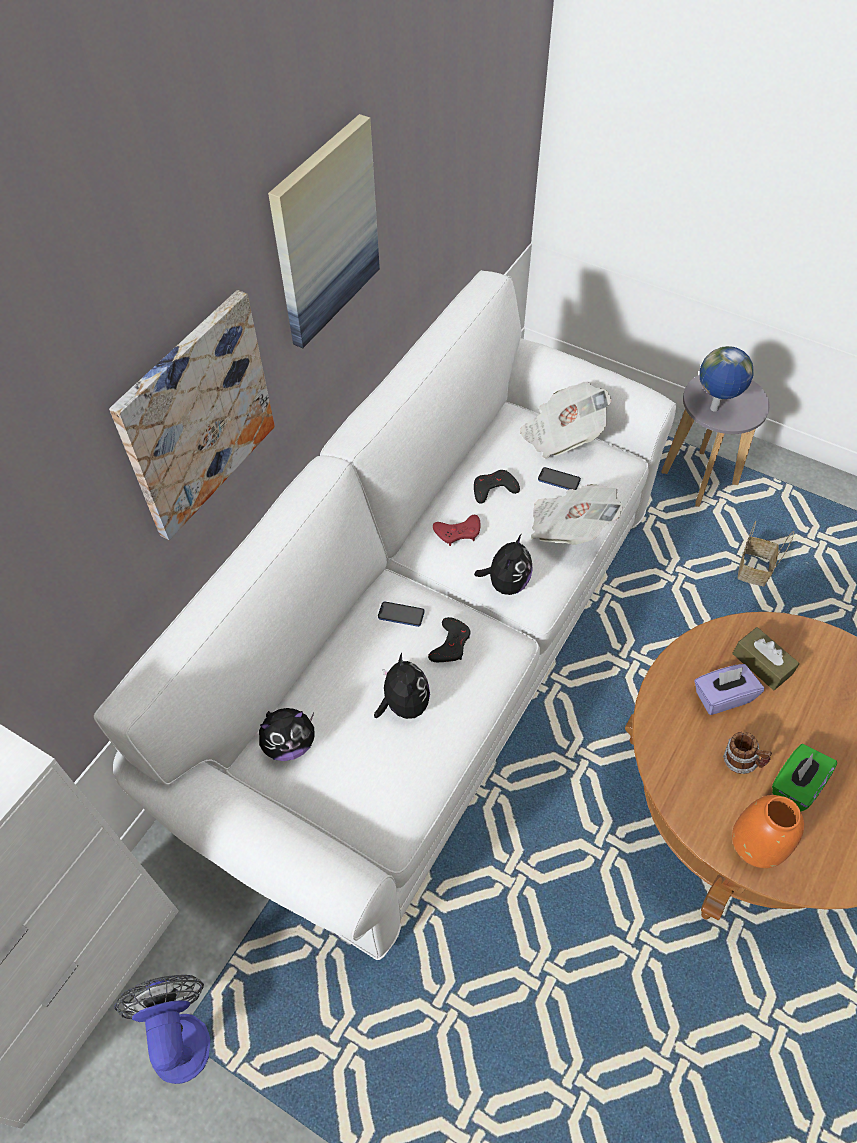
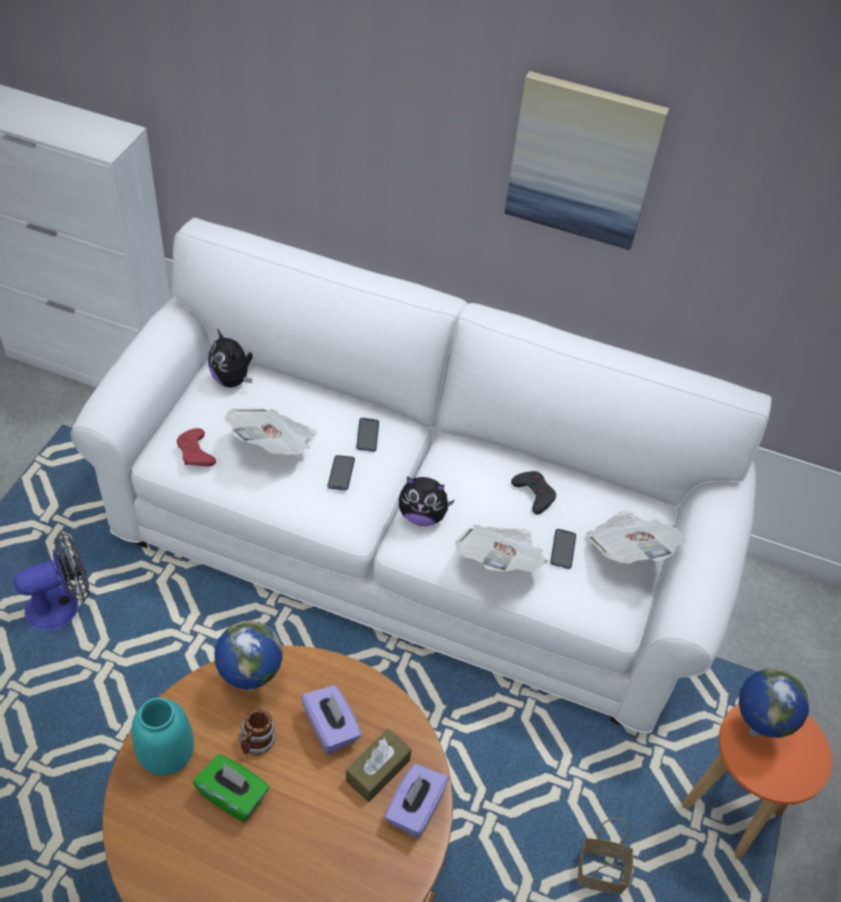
camera: 75 degrees right, 5 degrees down
(178, 1034) = (63, 424): fan -> fan (62, 605)
(196, 416) = (387, 151): picture -> none
(403, 704) = (274, 446): plush toy -> newspaper
(450, 644) = (341, 473): black game controller -> phone
(458, 532) = (471, 469): red game controller -> red game controller (195, 452)
(680, 763) = (250, 686): none -> globe
(699, 478) = (731, 810): grey stool -> orange stool
(757, 844) = (167, 754): orange vase -> turquoise vase
(795, 641) = (415, 809): none -> purple tissue box

